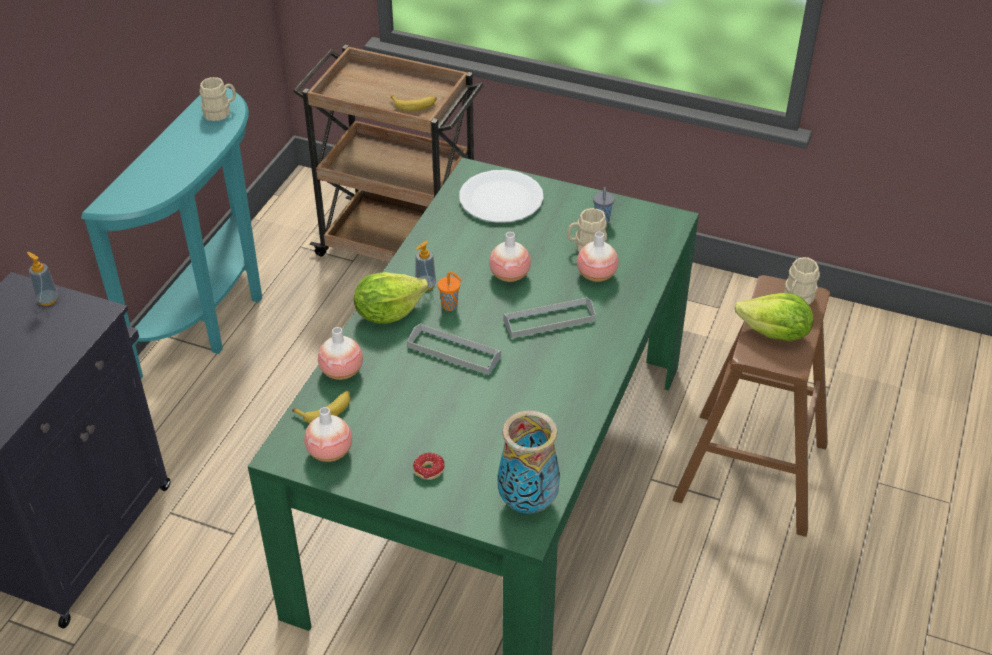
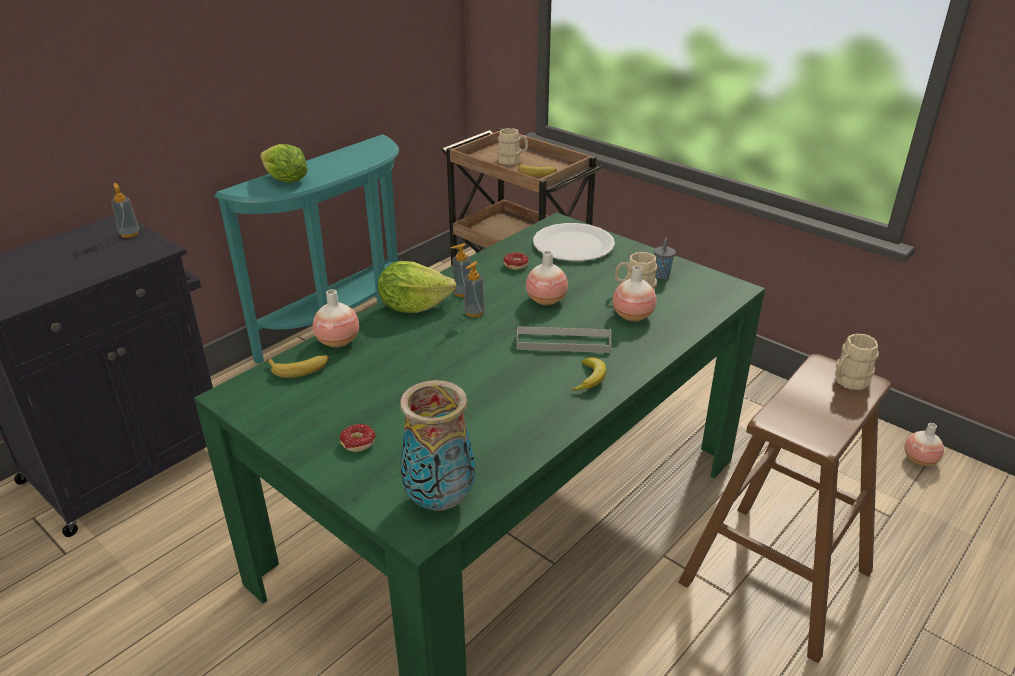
camera: 20 degrees right, 10 degrees down
(220, 112) = (373, 151): beige mug -> beige mug (512, 160)
(330, 452) = (276, 403): vase -> vase (919, 460)
(450, 306) = (474, 312): orange cup -> soap dispenser
(454, 352) = (453, 348): grey tray -> none
(460, 241) = (516, 267): none -> donut
(591, 354) = (590, 379): none -> banana
(774, 334) = (809, 408): lettuce -> lettuce (286, 181)

